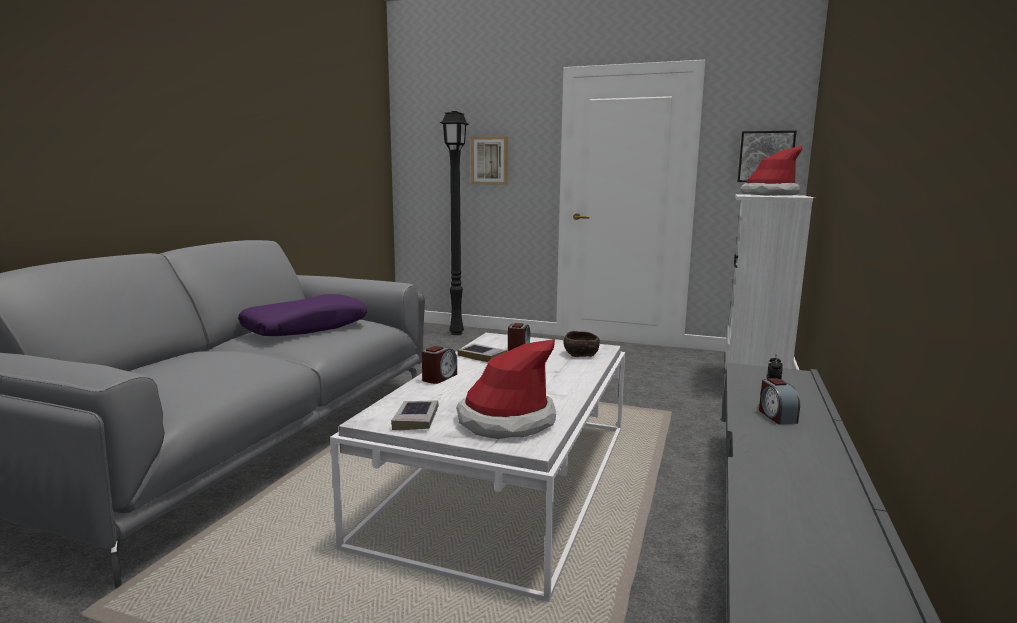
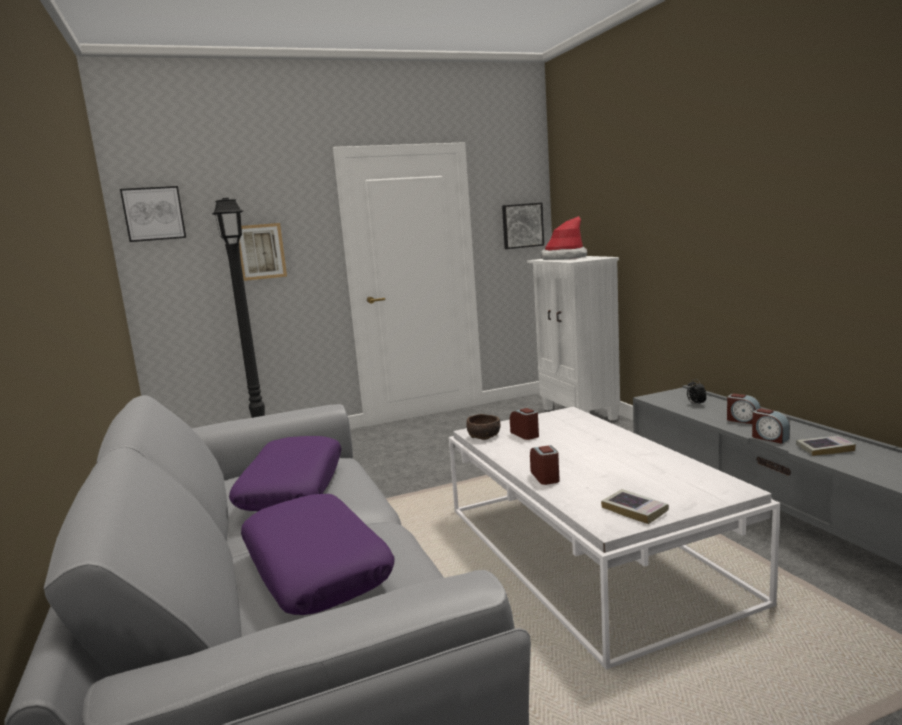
camera: 40 degrees left, 0 degrees up
(195, 365) = (317, 567): none -> purple pillow
(418, 123) = (154, 214): none -> picture
(482, 356) = (518, 449): book -> book (824, 449)
(506, 420) = (680, 483): hat -> none
(581, 354) = (573, 421): brown bowl -> brown bowl (485, 436)
(751, 439) = (769, 438): none -> alarm clock

